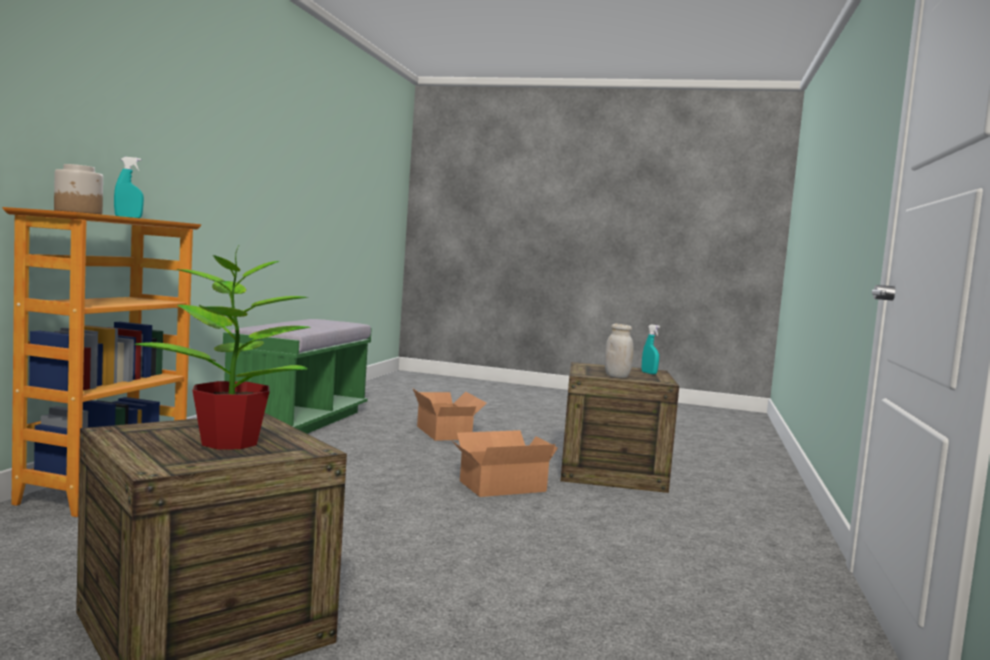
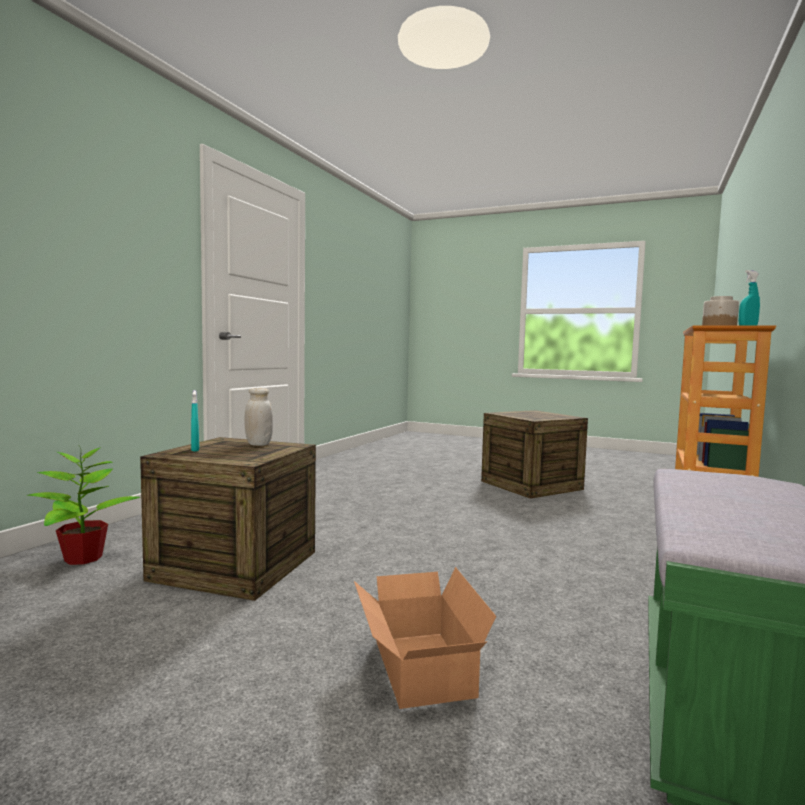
camera: 170 degrees left, 0 degrees up
(231, 442) = (526, 414): potted plant -> potted plant (82, 558)
(499, 485) = (382, 547): cardboard box -> none

